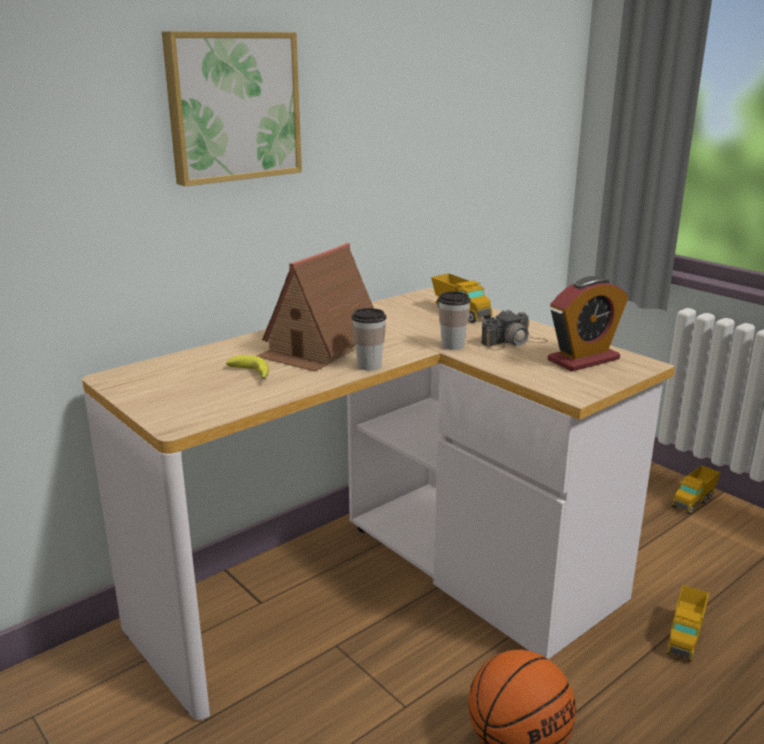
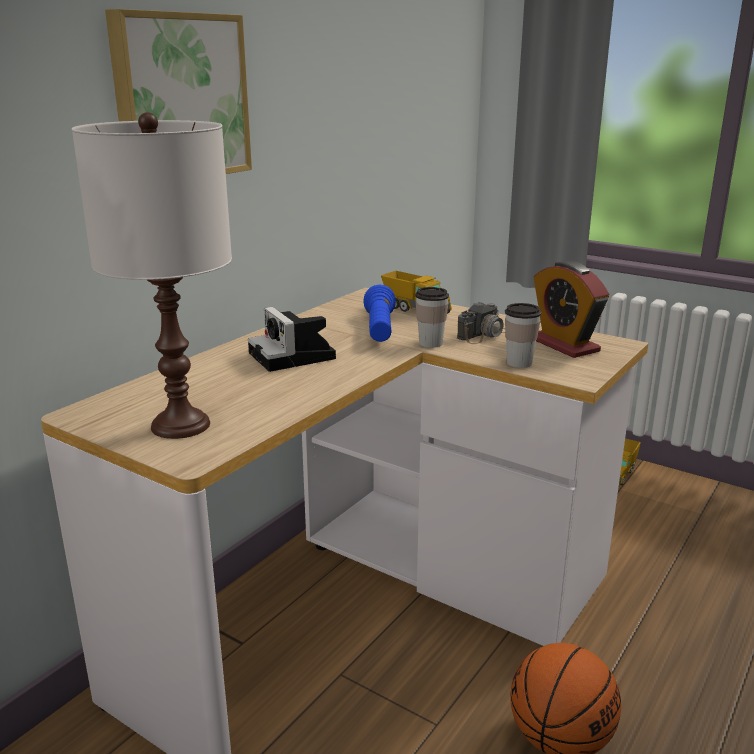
camera: 15 degrees left, 0 degrees up
(186, 395) = (180, 425): none -> white table lamp
(252, 375) = (240, 394): banana -> none
(319, 346) = (294, 357): toy house -> camera
(369, 365) = (360, 372): cup -> cup (519, 363)
(413, 329) = (380, 330): none -> blue flashlight
(583, 359) = (564, 345): alarm clock -> alarm clock turned 105 degrees clockwise
(684, 637) = (665, 602): toy truck -> none

